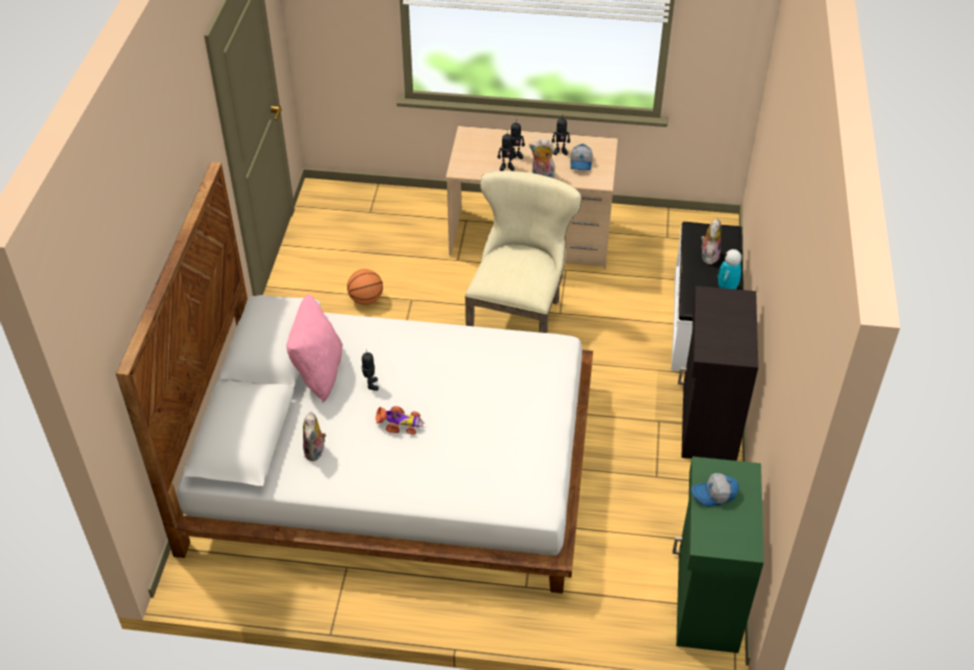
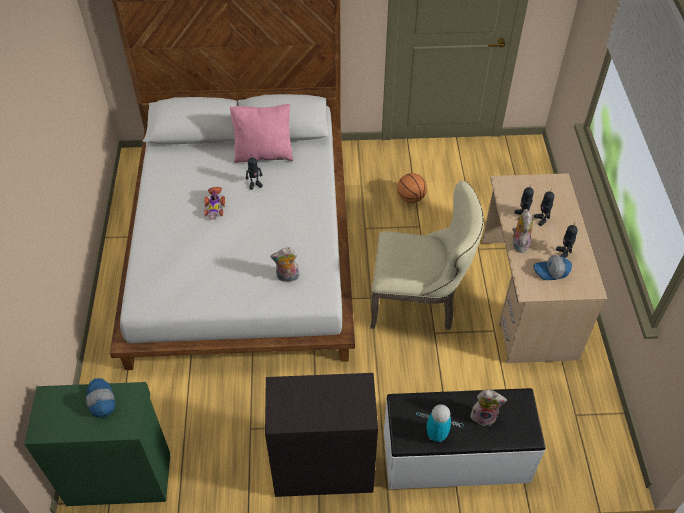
camera: 80 degrees right, 5 degrees up
(316, 452) = (185, 167): plush toy -> plush toy (287, 277)

